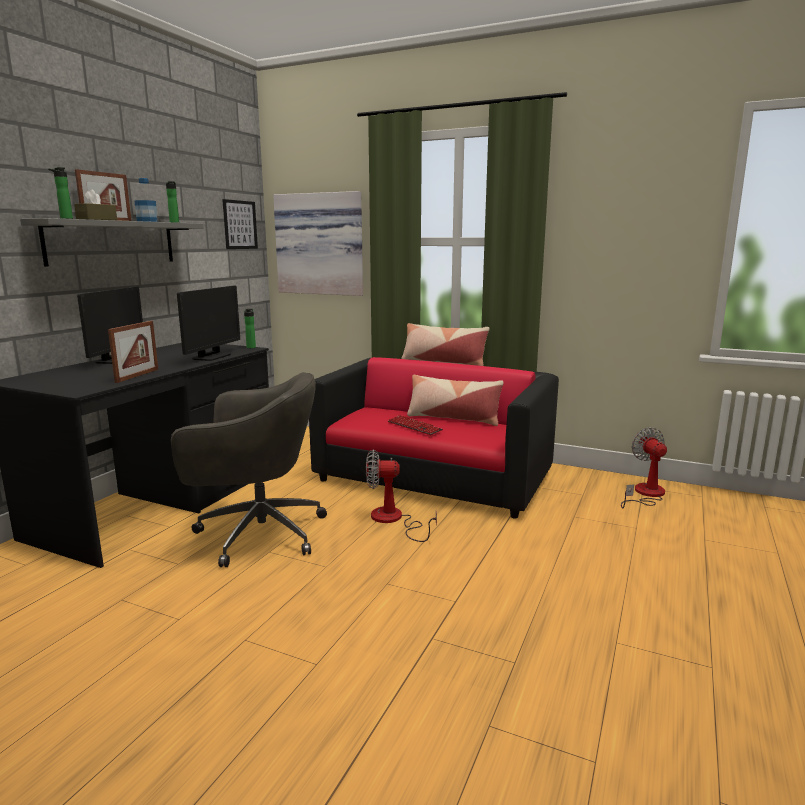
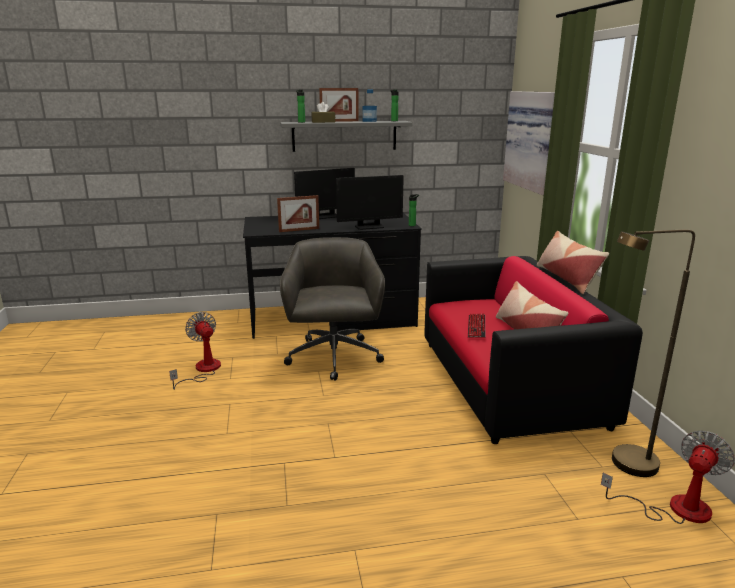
camera: 55 degrees right, 5 degrees up
(240, 225) = (475, 119): picture -> none
(257, 533) = (334, 358): grey office chair -> grey office chair turned 150 degrees counterclockwise
(393, 520) = (412, 393): fan -> fan (202, 370)
(588, 488) = (624, 465): none -> brown floor lamp

